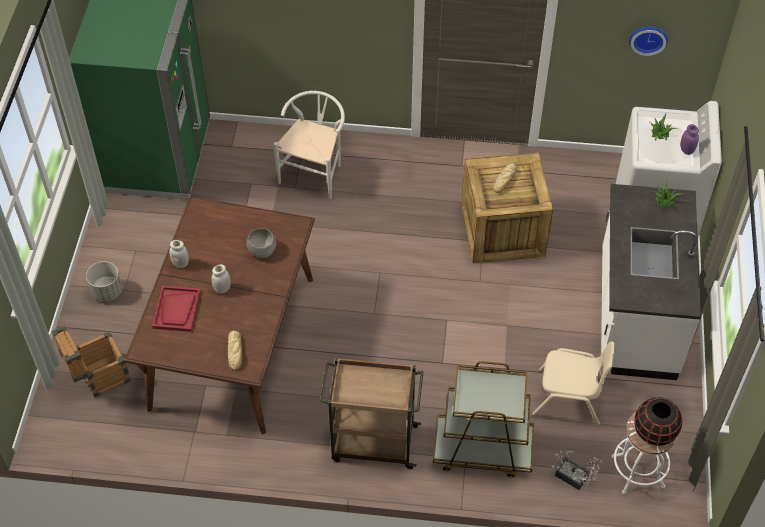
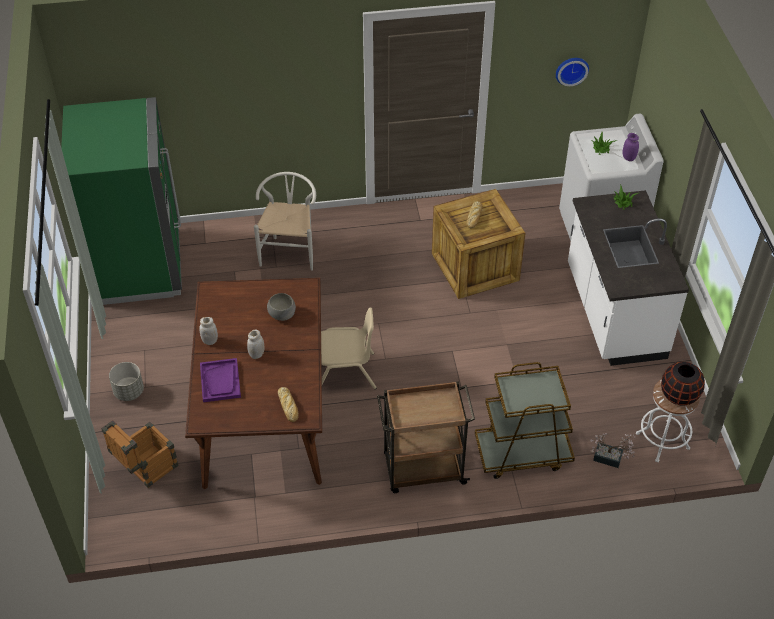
camera: 15 degrees left, 5 degrees down
(177, 310) = (220, 381): red tray -> purple tray
(569, 398) = (582, 393): beige chair -> beige chair (345, 372)

